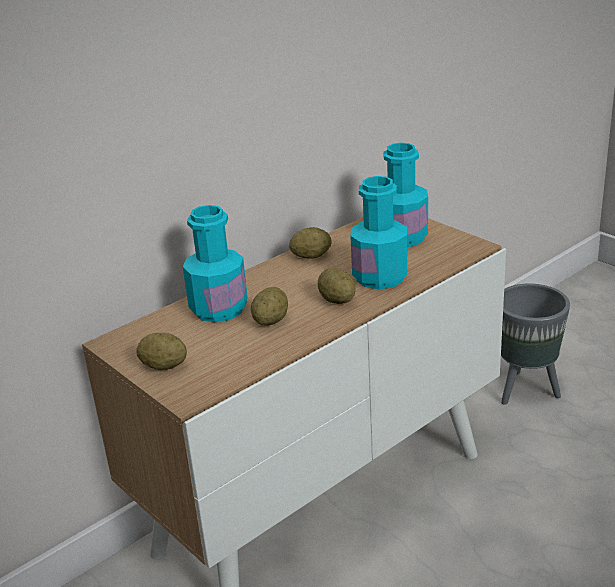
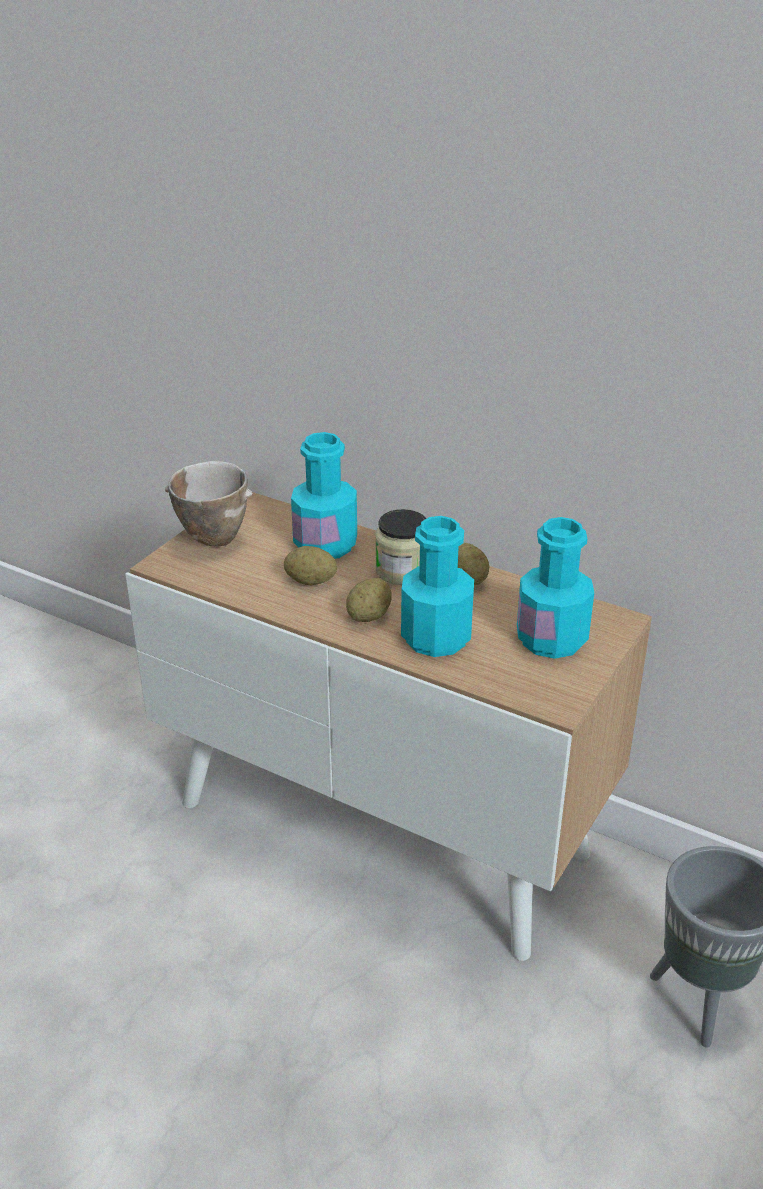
camera: 70 degrees right, 5 degrees up
(164, 366) = (211, 539): potato -> bowl
(282, 280) = (402, 571): none -> jar

